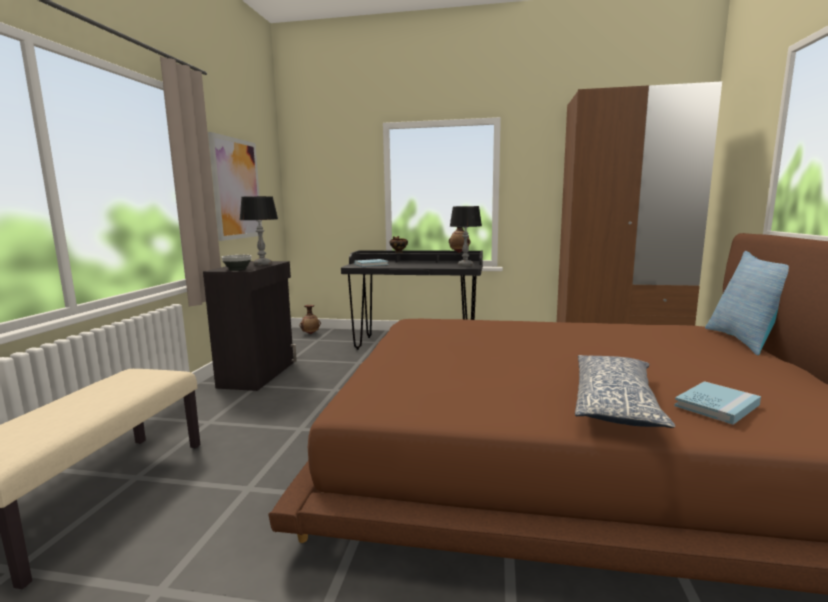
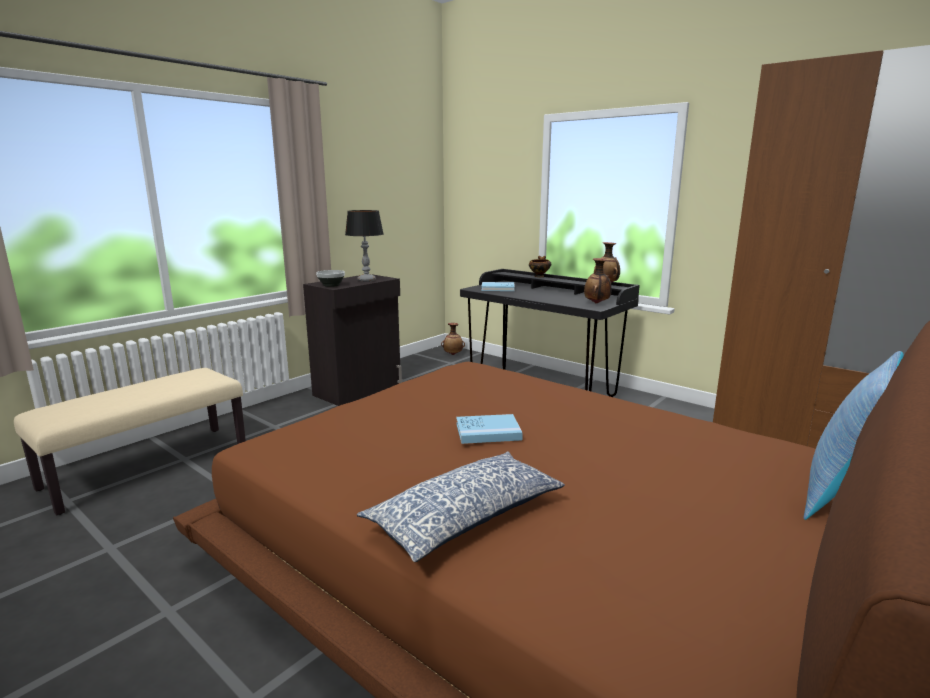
camera: 30 degrees right, 5 degrees up
(236, 189) = (371, 197): picture -> none
(465, 265) = (597, 303): table lamp -> vase
(716, 405) = (566, 561): blue book -> blue book (488, 432)

